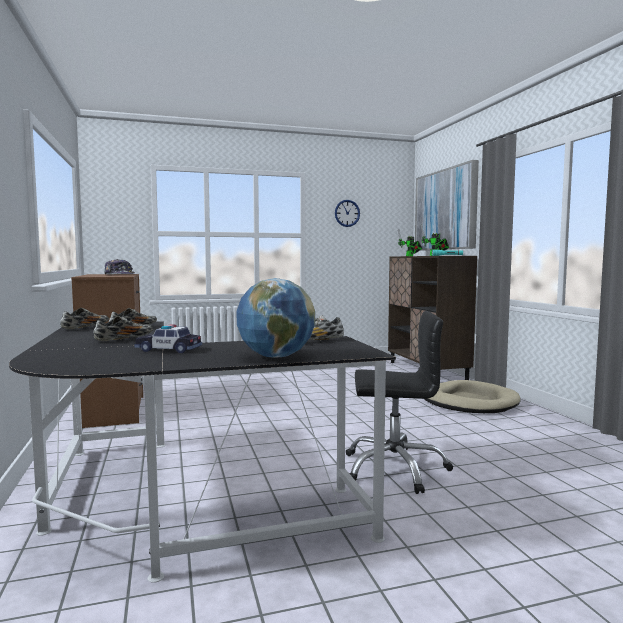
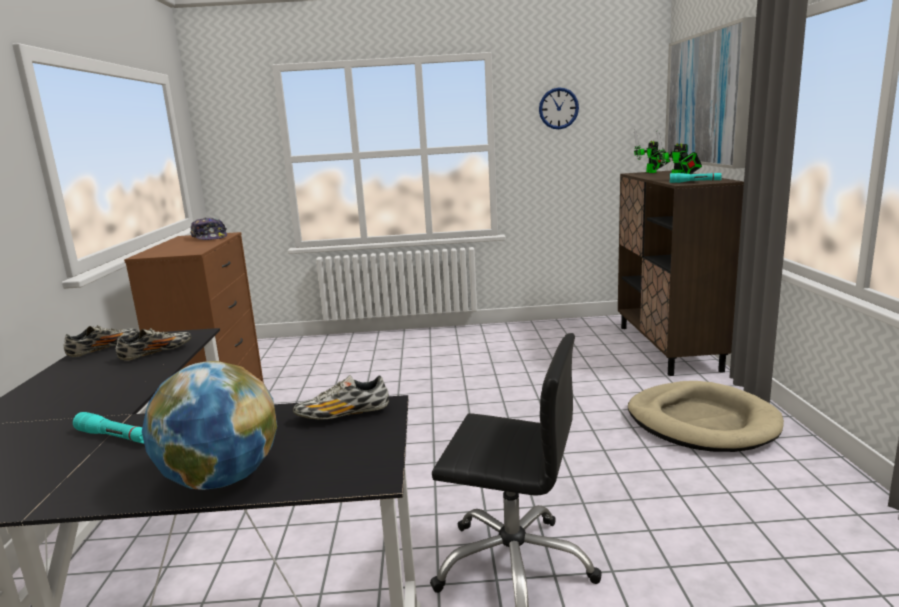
camera: 15 degrees right, 10 degrees up
(124, 339) = (103, 394): shoe -> none
(169, 349) = (115, 437): toy car -> turquoise flashlight

